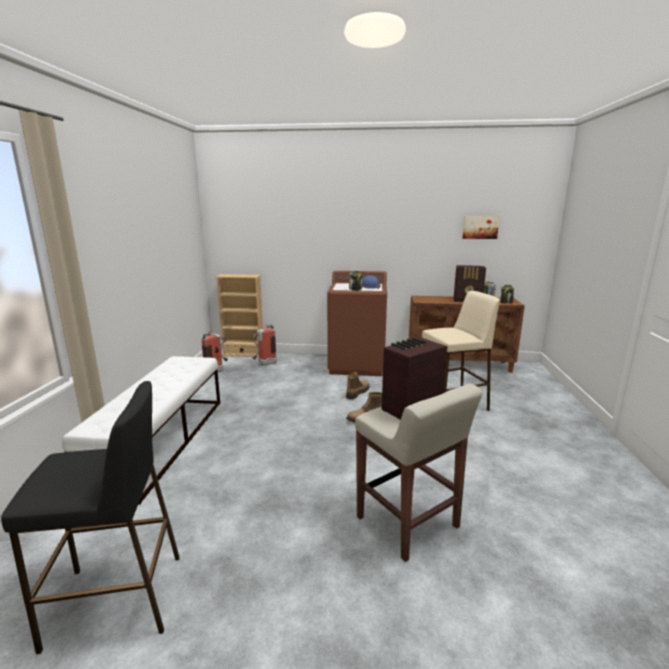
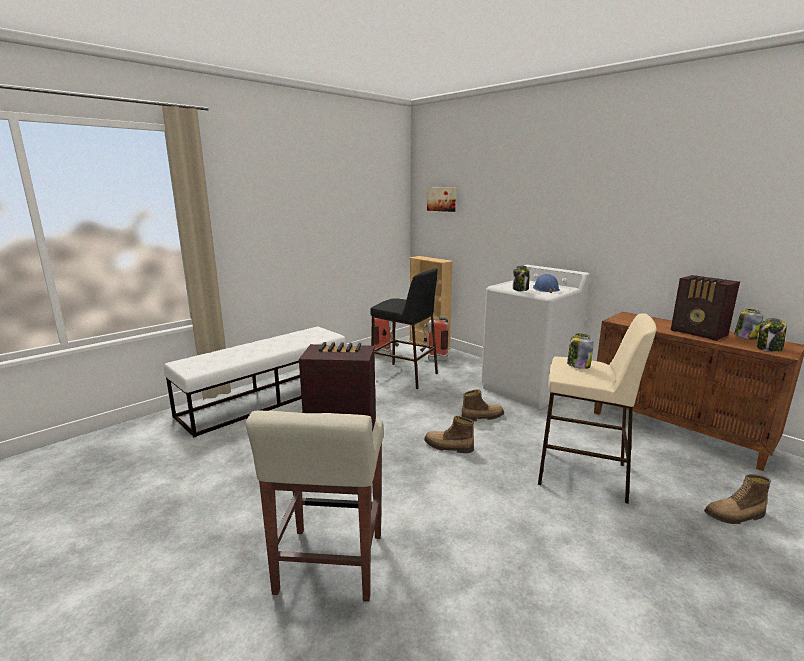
camera: 40 degrees right, 0 degrees up
(117, 599) = (102, 491): black stool -> black stool (405, 376)
(357, 365) = (529, 388): brown washing machine -> white washing machine
(449, 331) = (578, 365): none -> jar
(480, 227) = (751, 217): picture -> picture (442, 199)
(529, 397) = (735, 516): none -> boot

